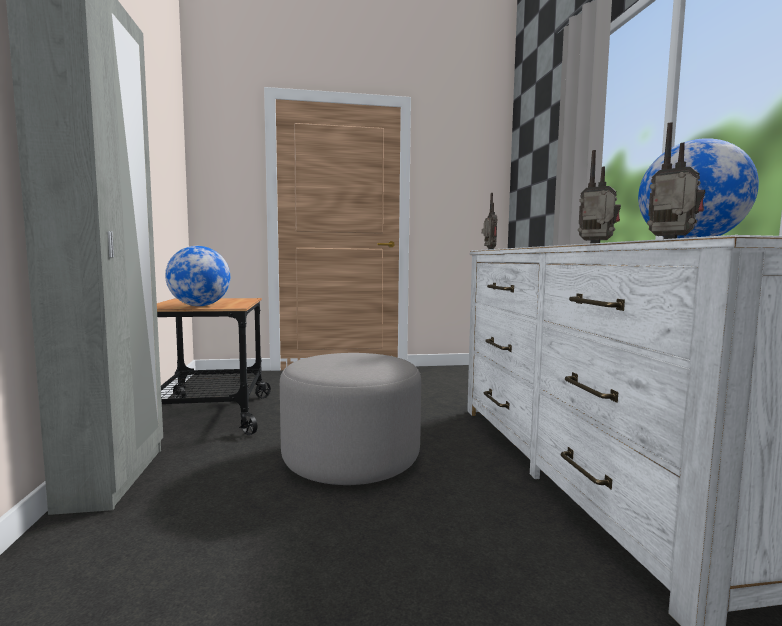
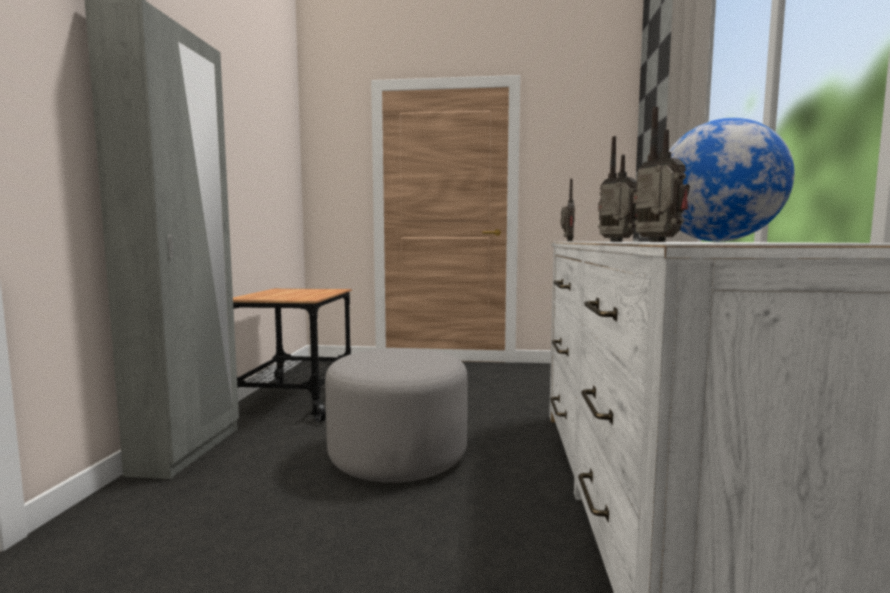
camera: 15 degrees right, 0 degrees up
(199, 306) = (279, 297): globe -> none

